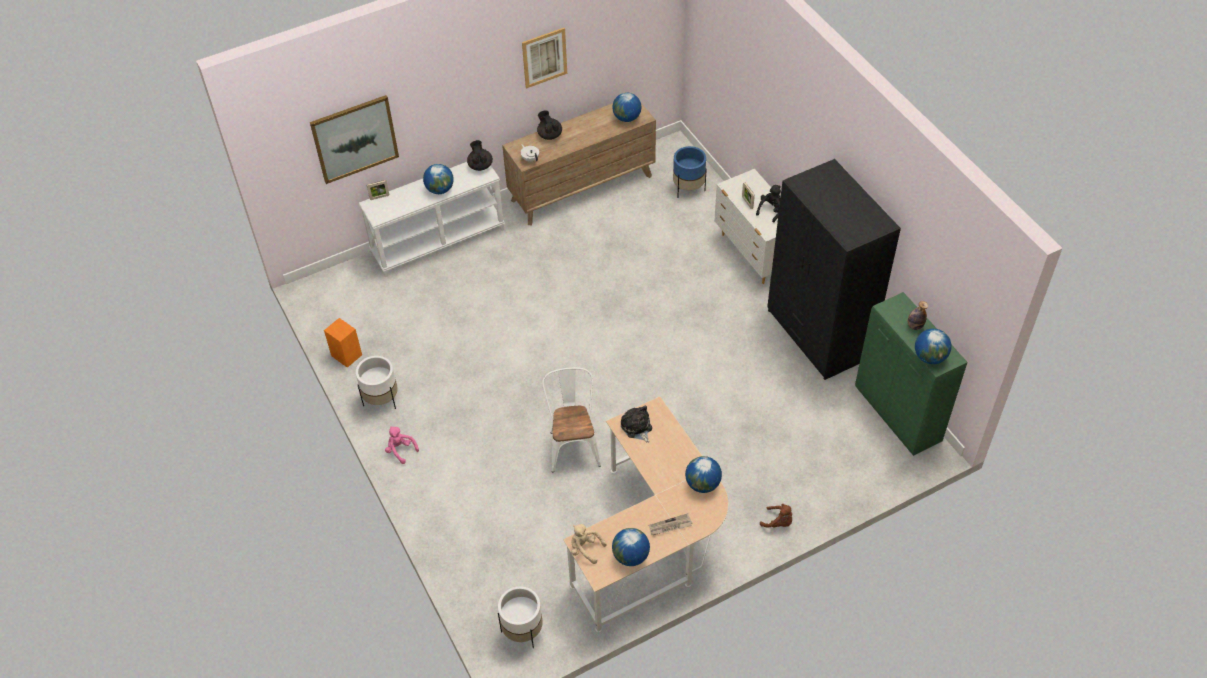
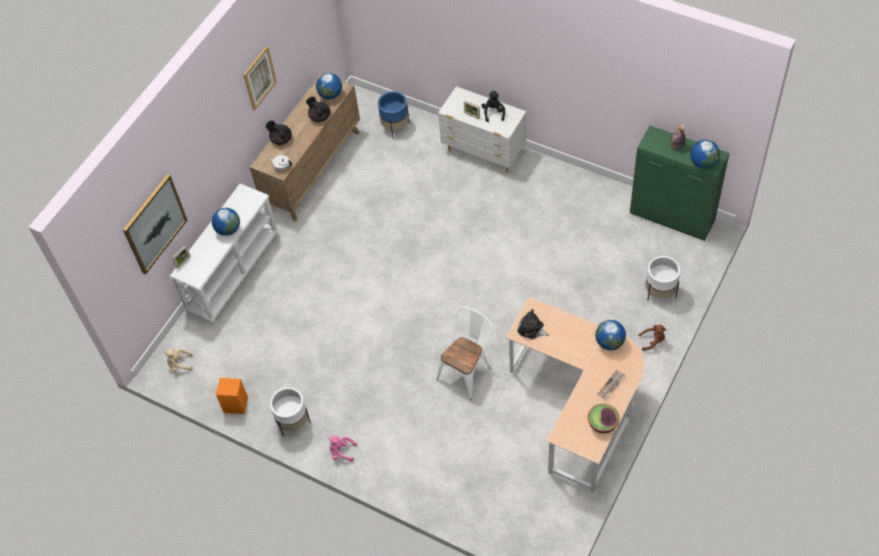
camera: 30 degrees left, 5 degrees up
(480, 165) = (244, 193): black teapot -> black teapot (319, 117)
(522, 631) = (541, 527): white planter -> white planter (660, 292)
(573, 445) = (467, 371): white chair -> white chair turned 75 degrees clockwise
(585, 549) = (567, 438): beige plush toy -> beige plush toy (179, 364)
(630, 556) = (602, 423): globe -> bowl
(818, 335) = (575, 189): black wardrobe -> none

